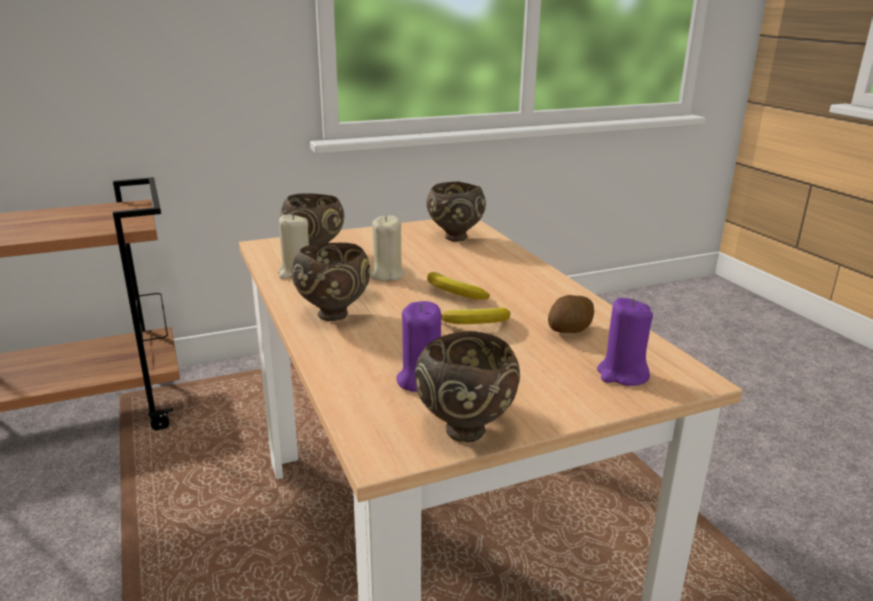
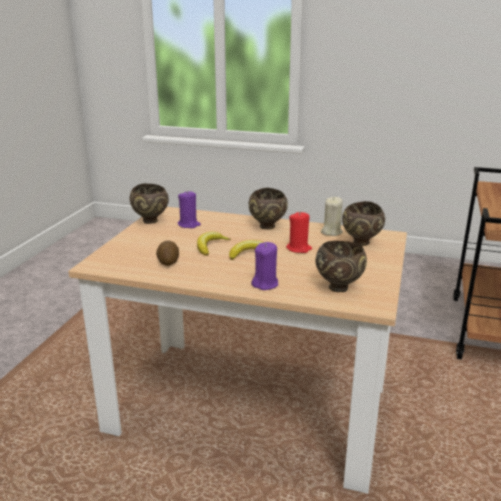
camera: 130 degrees right, 0 degrees up
(386, 275) = (299, 249): beige candle -> red candle
(622, 374) = (122, 254): purple candle -> purple candle (265, 284)

